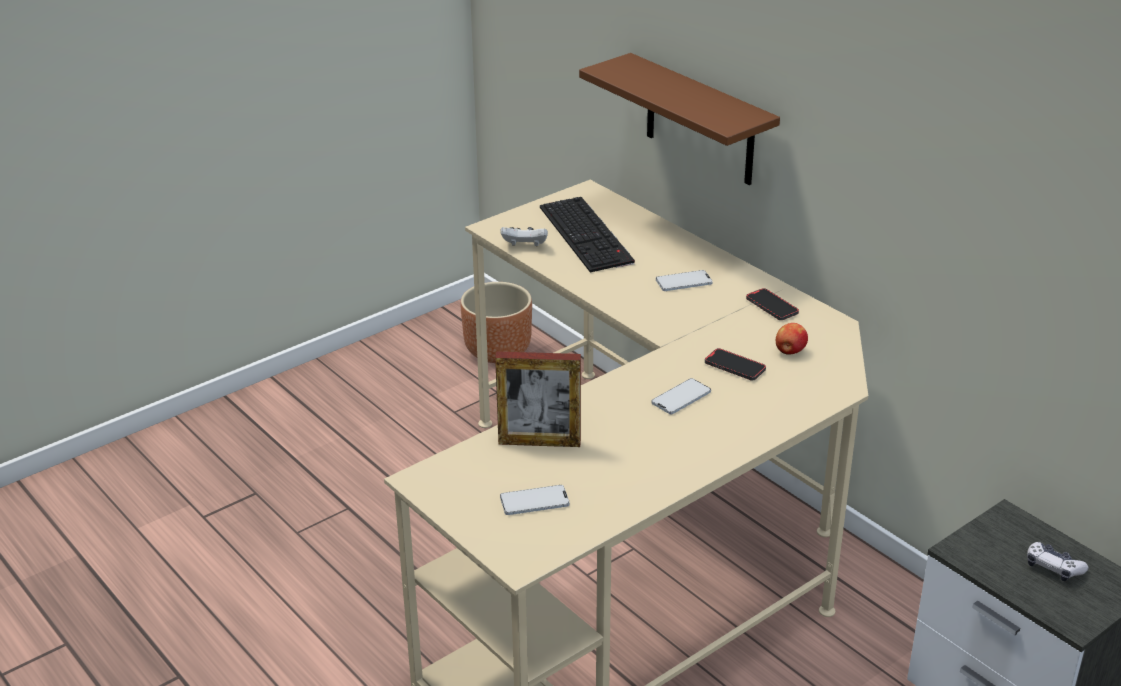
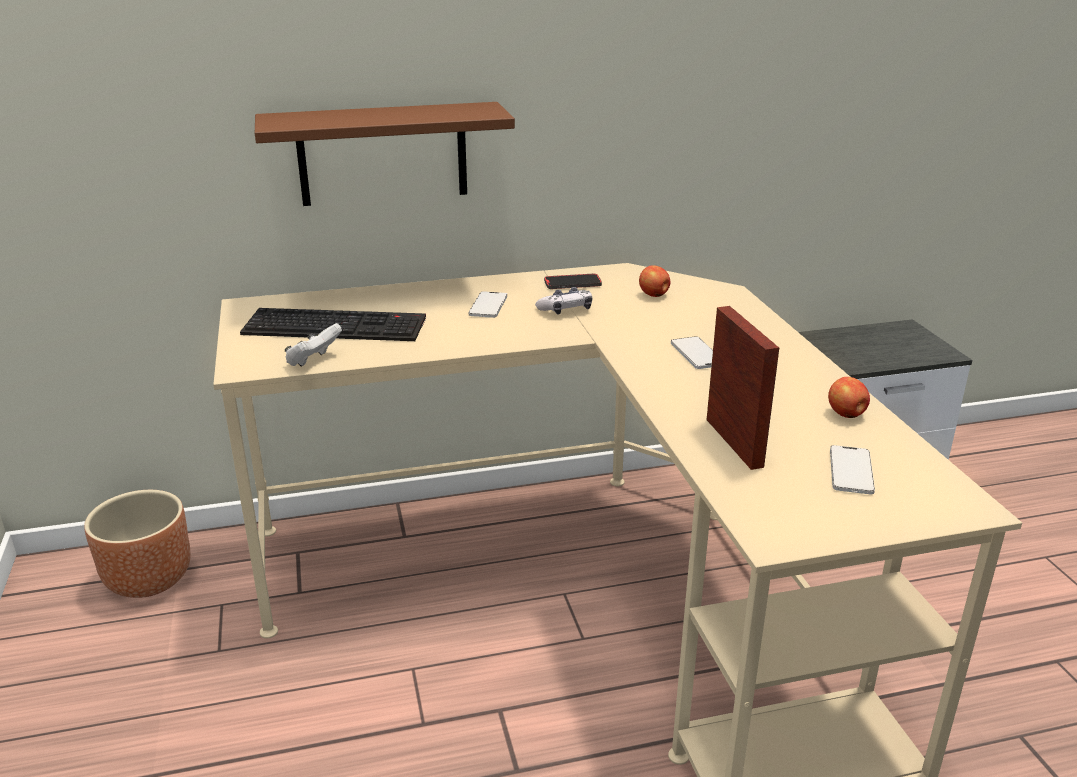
camera: 65 degrees left, 5 degrees down
(539, 442) = (734, 442): picture frame -> picture frame turned 45 degrees counterclockwise
(629, 488) = (846, 414): none -> apple
(735, 367) = (661, 320): phone -> none
(1053, 568) = (879, 342): game controller -> game controller (566, 310)

